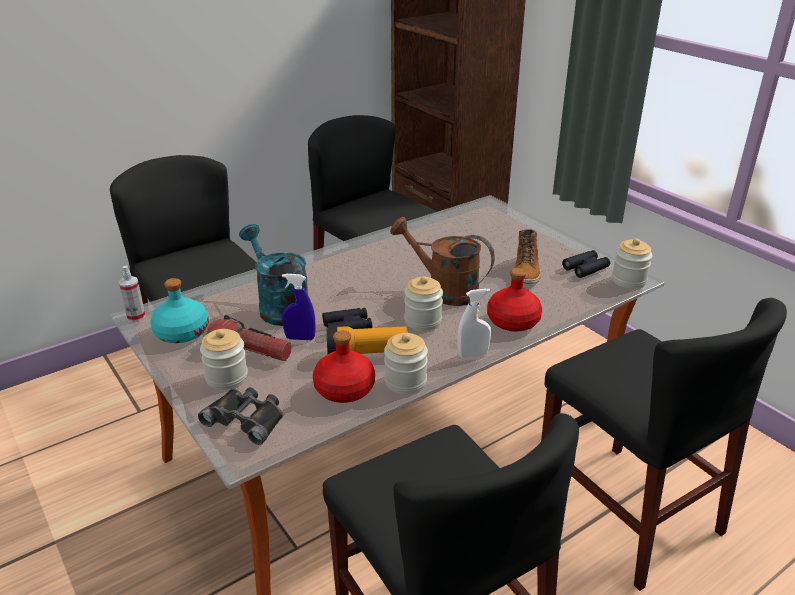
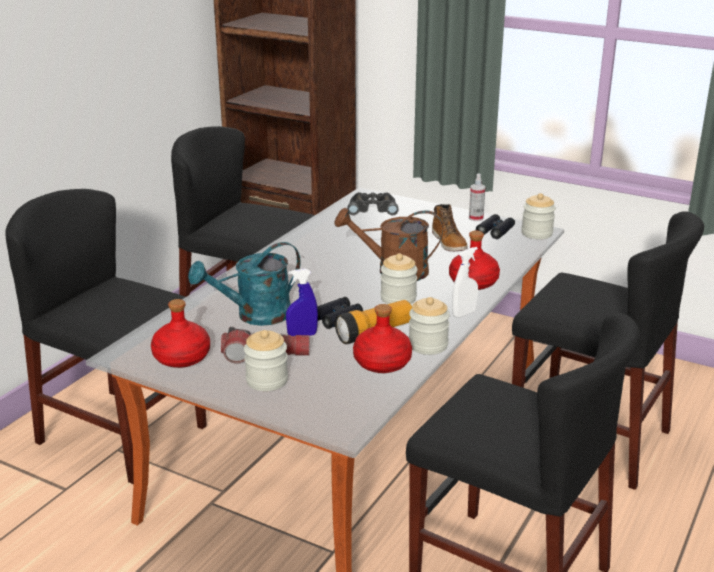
camera: 25 degrees left, 5 degrees down
(136, 316) = (117, 356): spray bottle -> spray bottle (476, 218)
(181, 332) = (181, 357): turquoise bottle -> red bottle
(246, 419) = (320, 405): black binoculars -> black binoculars (372, 208)
(279, 306) = (255, 316): turquoise watering can -> turquoise watering can turned 60 degrees counterclockwise

